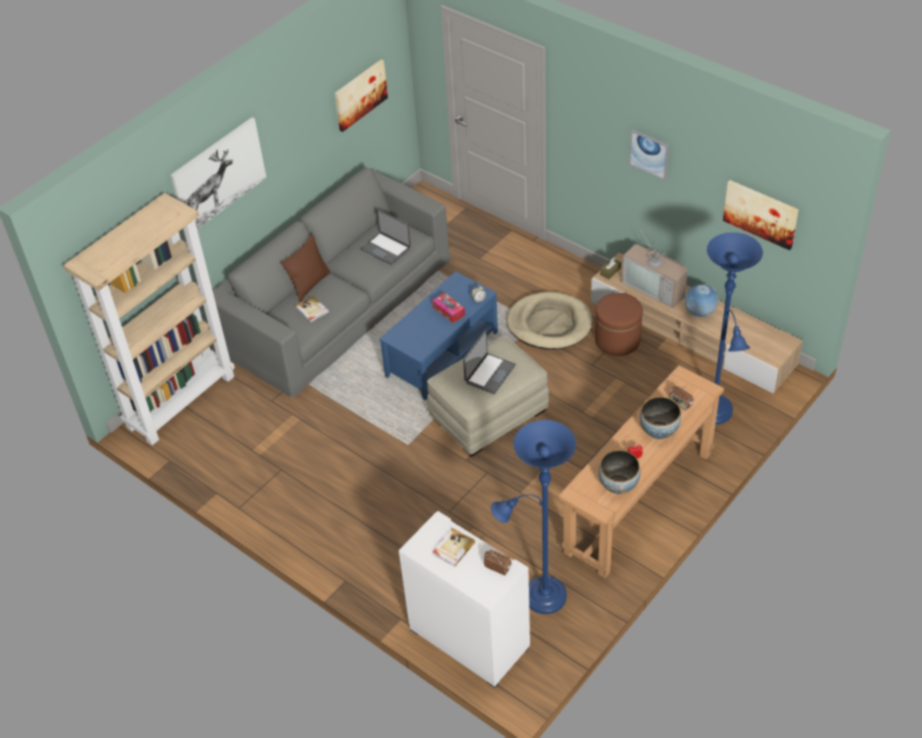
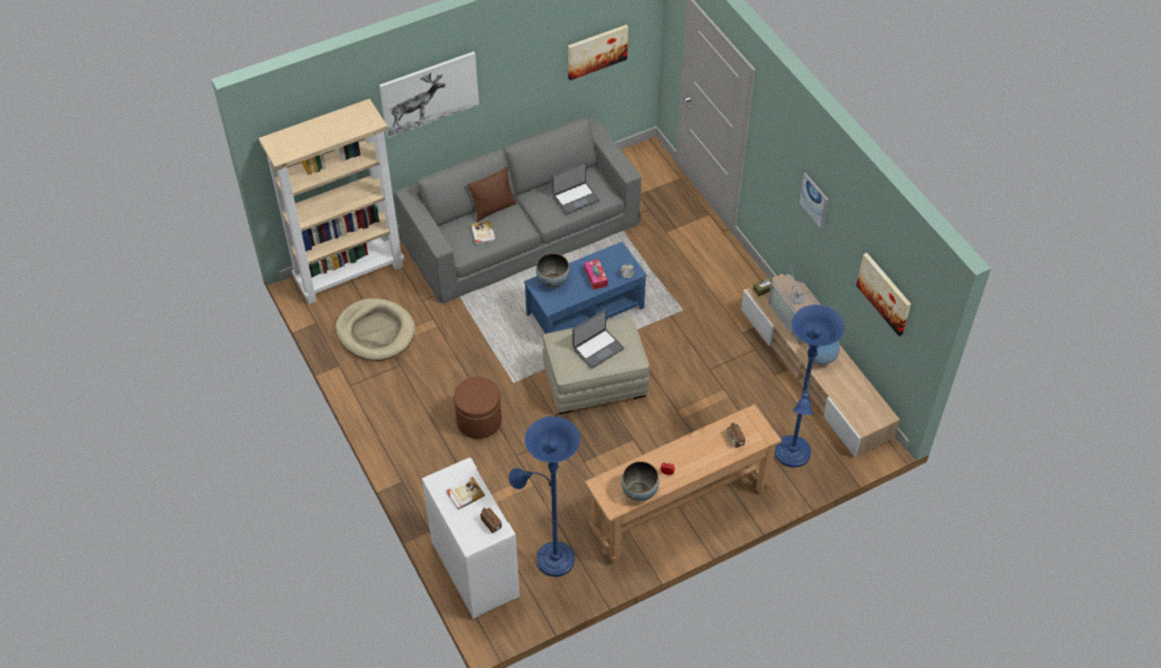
camera: 20 degrees right, 5 degrees up
(386, 248) = (575, 198): laptop -> laptop turned 90 degrees counterclockwise
(549, 324) = (693, 317): beige dog bed -> beige dog bed (376, 332)
(617, 340) = (744, 354): brown ottoman -> brown ottoman (479, 420)
(659, 431) = (701, 457): bowl -> bowl (553, 281)

